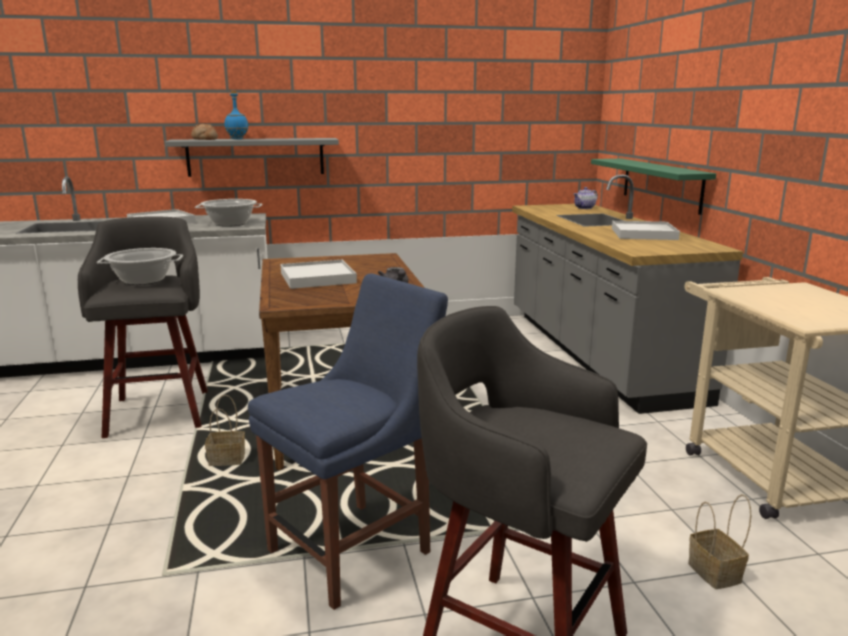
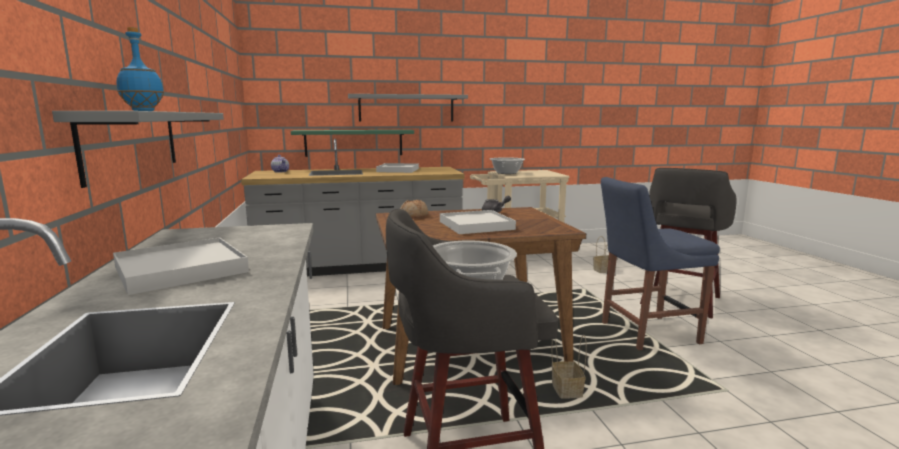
camera: 90 degrees left, 5 degrees down
(204, 139) = (124, 110): bread -> bread (414, 216)
(230, 224) = (257, 235): cooking pot -> cooking pot (507, 173)
(356, 548) = (645, 333): blue chair -> blue chair turned 60 degrees counterclockwise
(717, 135) = (406, 108): none -> grey shelf

